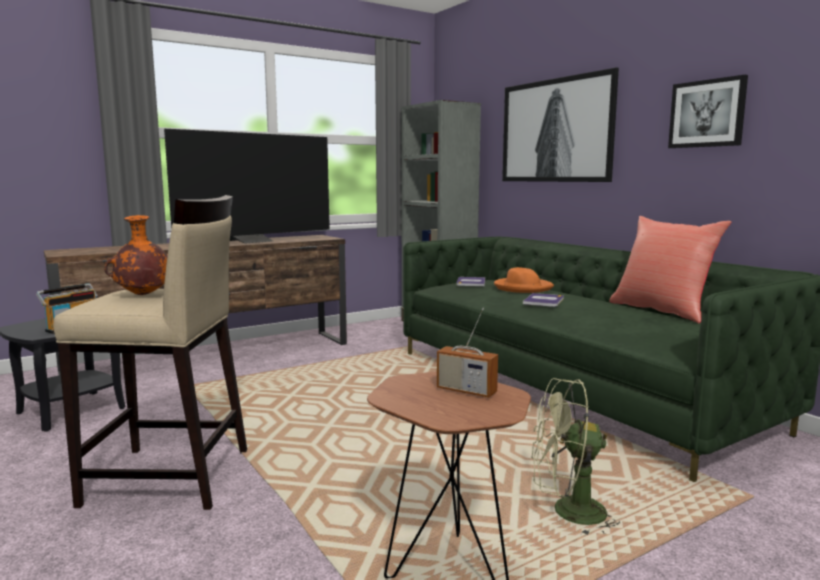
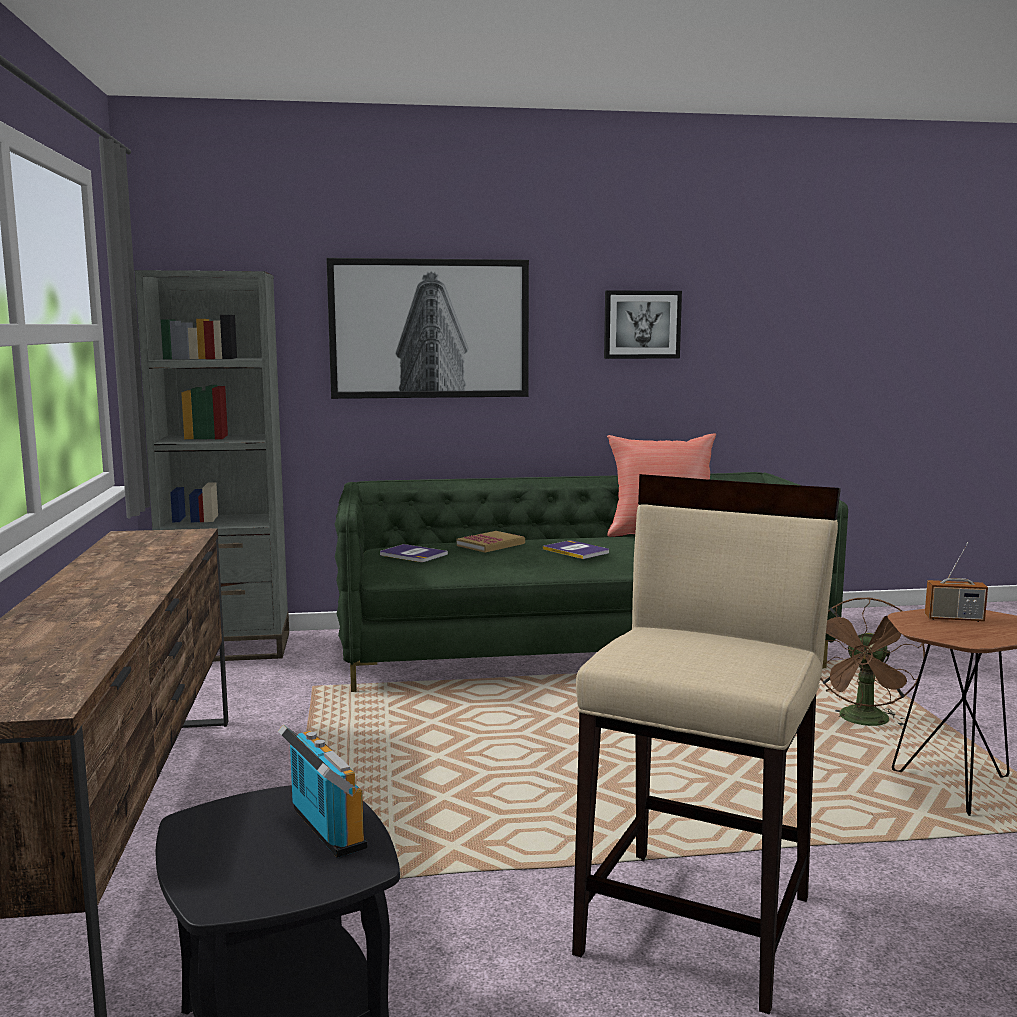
camera: 65 degrees left, 0 degrees up
(143, 295) = (713, 648): orange vase -> none
(254, 241) = (133, 567): television -> none
(466, 391) = (954, 619): radio -> radio turned 45 degrees clockwise
(522, 288) = (491, 544): orange hat -> book
(568, 513) = (864, 722): green fan -> brown fan

